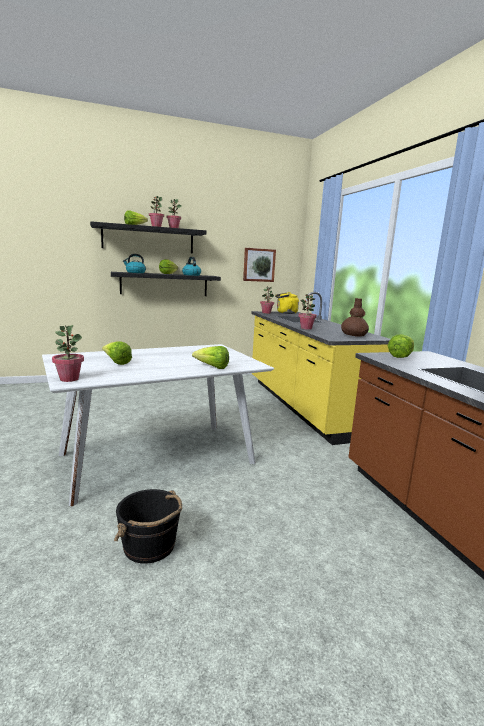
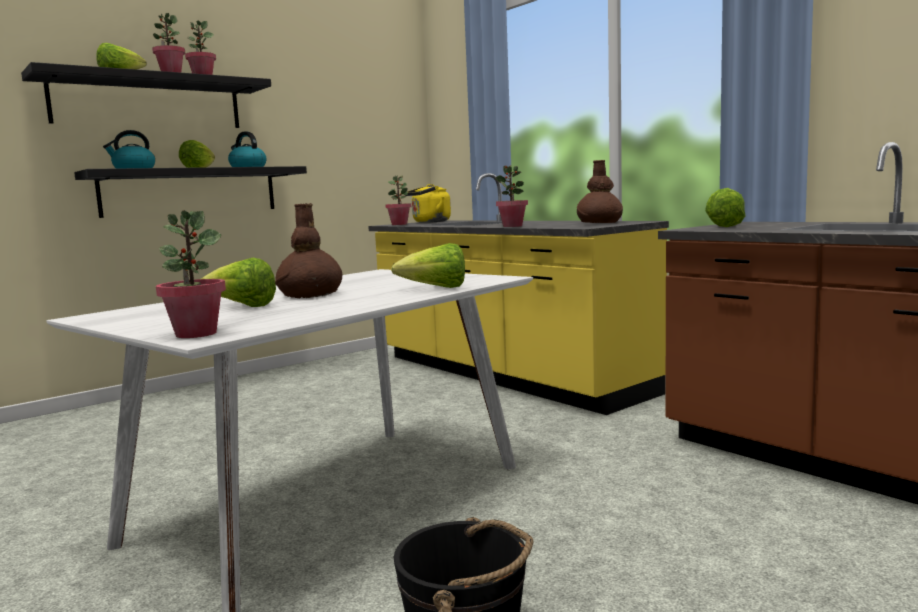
camera: 20 degrees left, 5 degrees down
(156, 359) = (311, 294): none -> brown vase
(259, 265) = (360, 144): picture -> none

